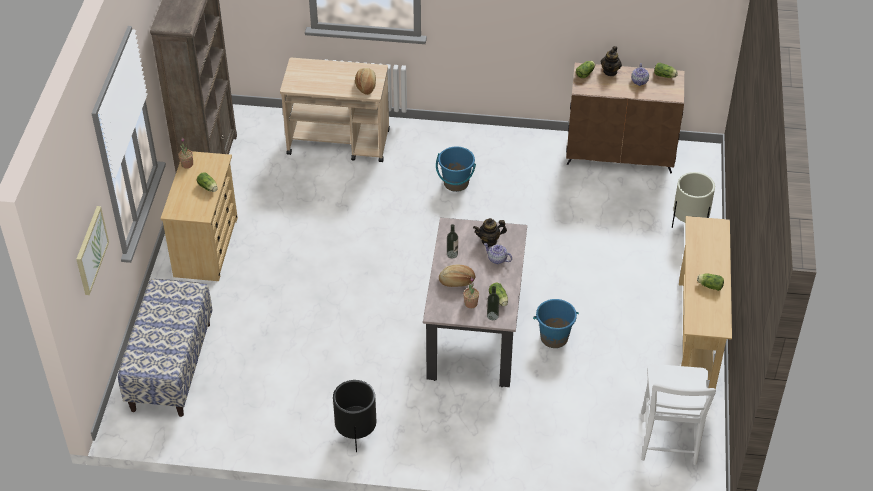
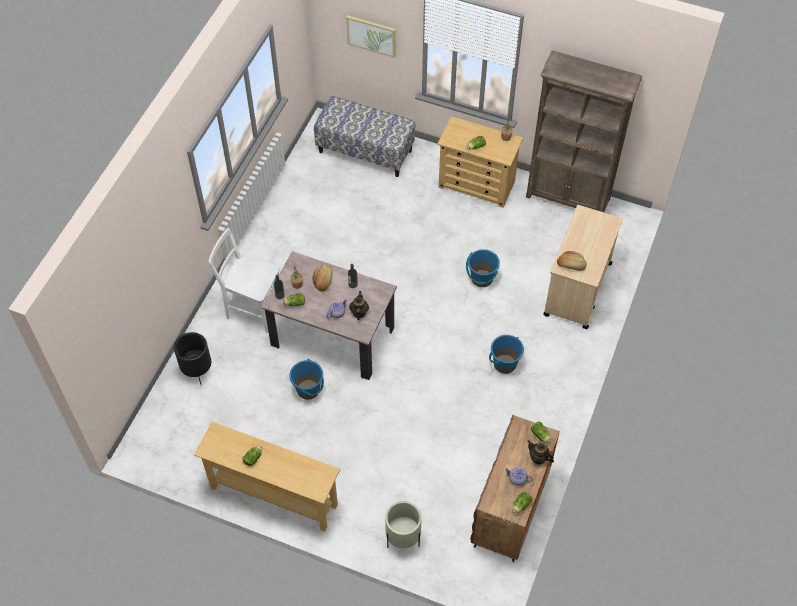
camera: 105 degrees right, 10 degrees up
(348, 219) = (481, 278): none -> blue bucket
(356, 434) = (266, 244): black planter -> black planter (197, 371)
(668, 442) = (179, 438): white chair -> white chair (252, 308)

